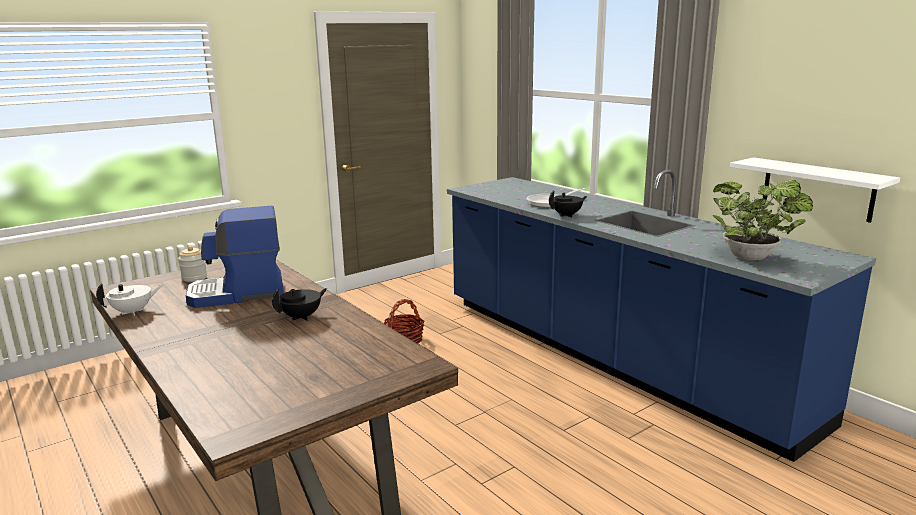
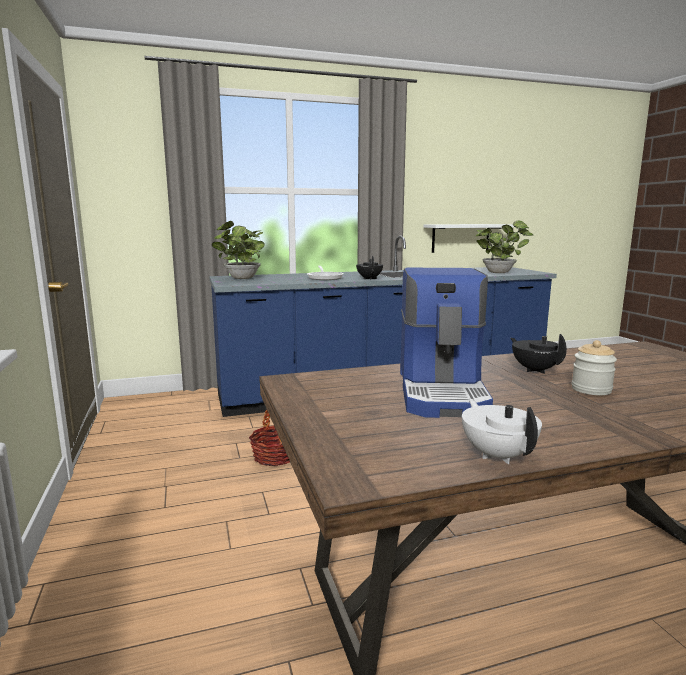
camera: 70 degrees left, 5 degrees down
(194, 278) = (343, 414): jar -> jar (591, 389)
(507, 185) = (241, 278): none -> potted plant

